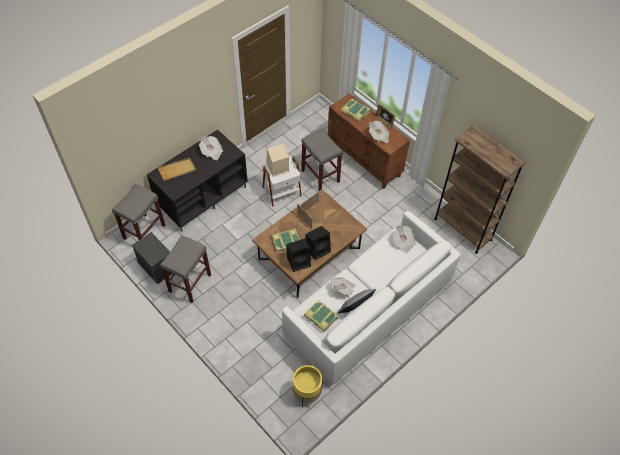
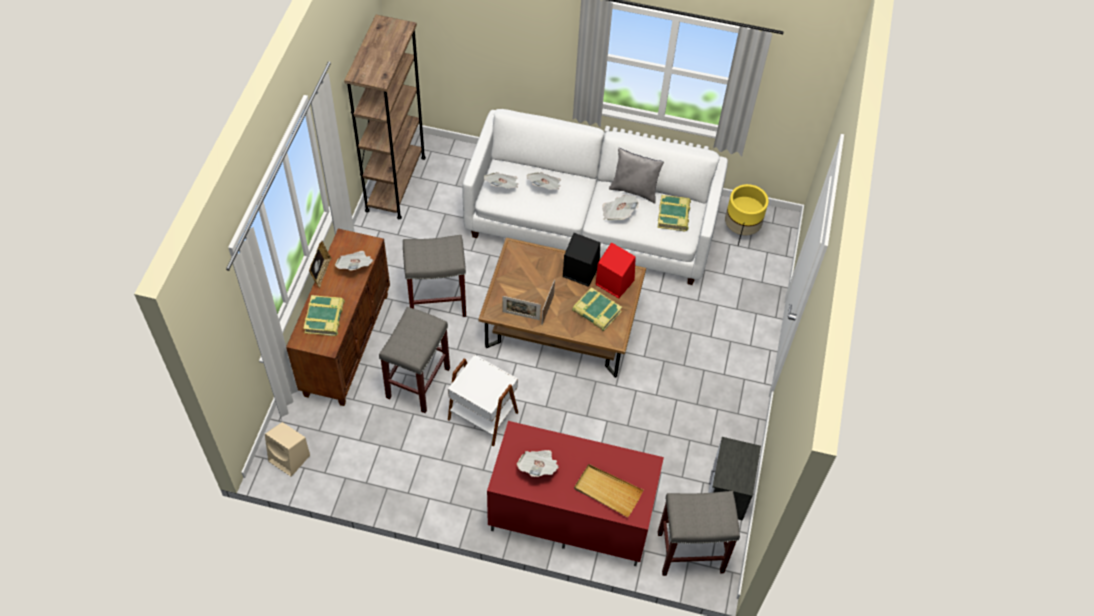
camera: 125 degrees left, 0 degrees up
(190, 282) = (715, 434): grey stool -> grey stool (436, 302)
(202, 196) = (569, 517): black tv stand -> red tv stand
(277, 168) = (484, 389): beige speaker -> beige speaker (290, 458)
(299, 261) = (613, 282): black speaker -> red speaker
(389, 263) = (545, 187): none -> newspaper

